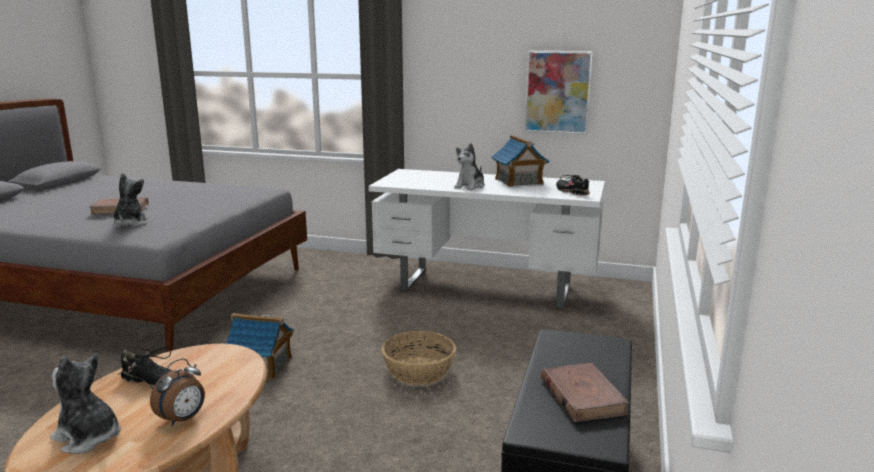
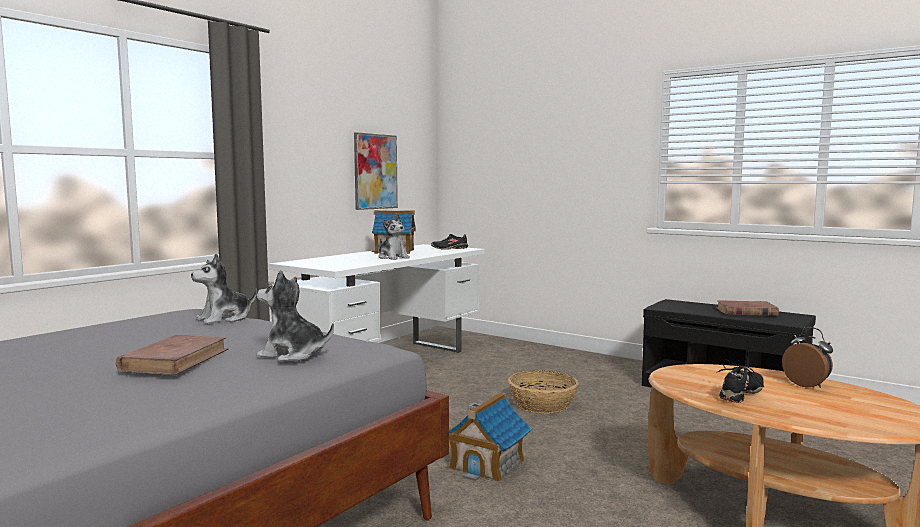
camera: 70 degrees left, 10 degrees down
(88, 438) = (855, 411): plush toy -> plush toy (224, 319)

